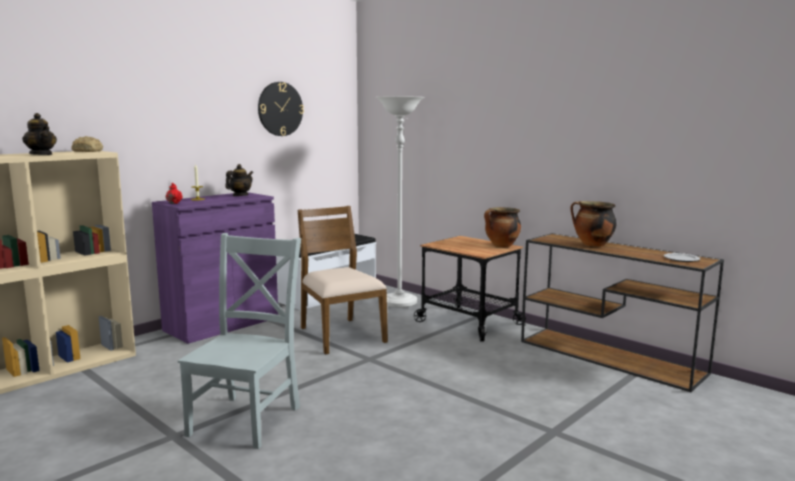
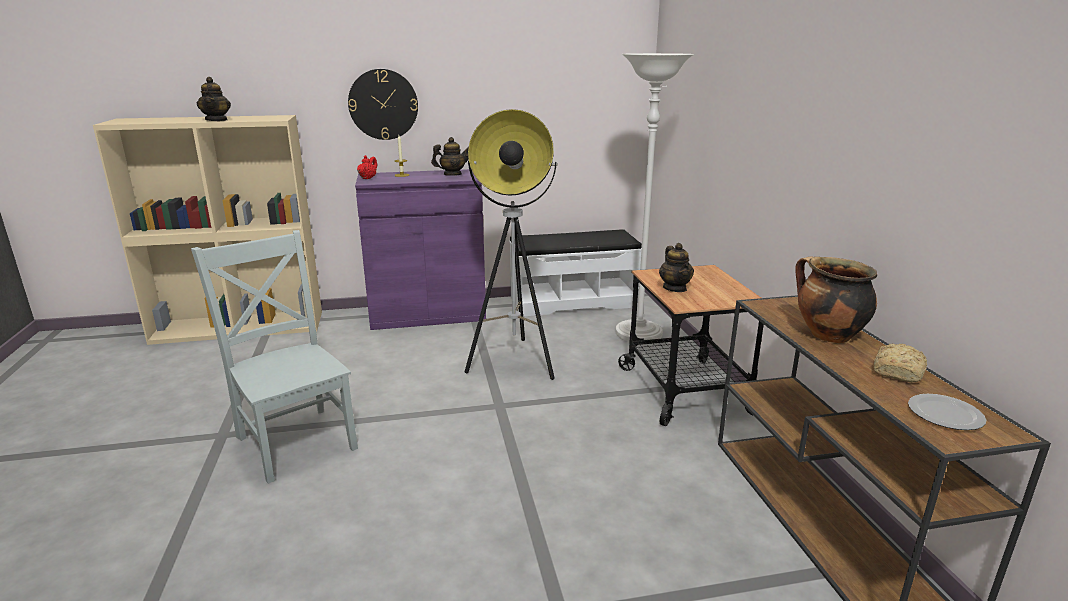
camera: 35 degrees right, 10 degrees up
(88, 151) = (276, 117): bread -> bread (899, 372)
(248, 418) = (295, 440): grey chair -> grey chair turned 90 degrees counterclockwise
(280, 109) = (530, 67): wall clock -> wall clock (383, 104)
(340, 335) = (515, 362): brown chair -> floor lamp
(462, 248) = (675, 288): none -> teapot
(501, 246) = (738, 296): cooking pot -> none

